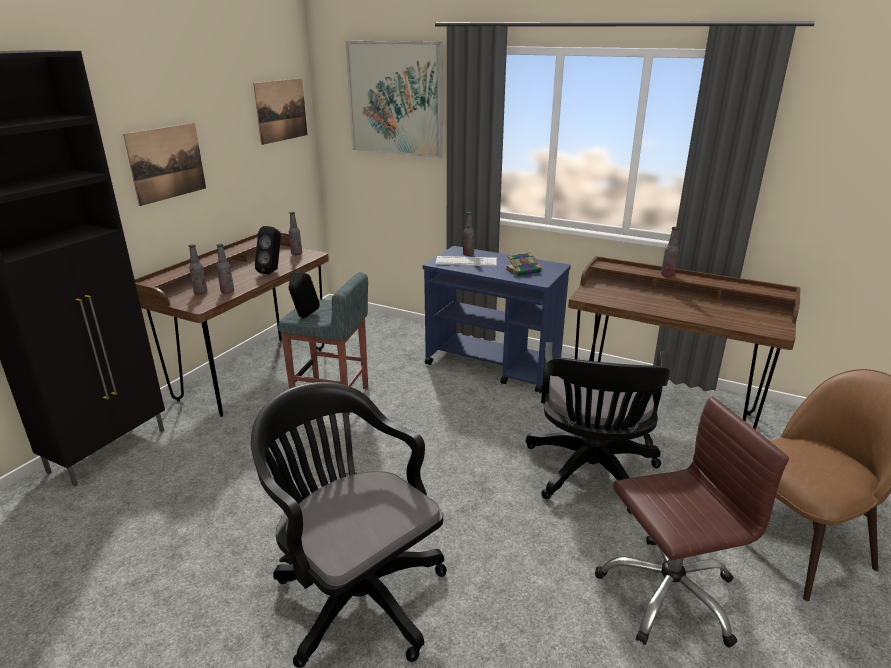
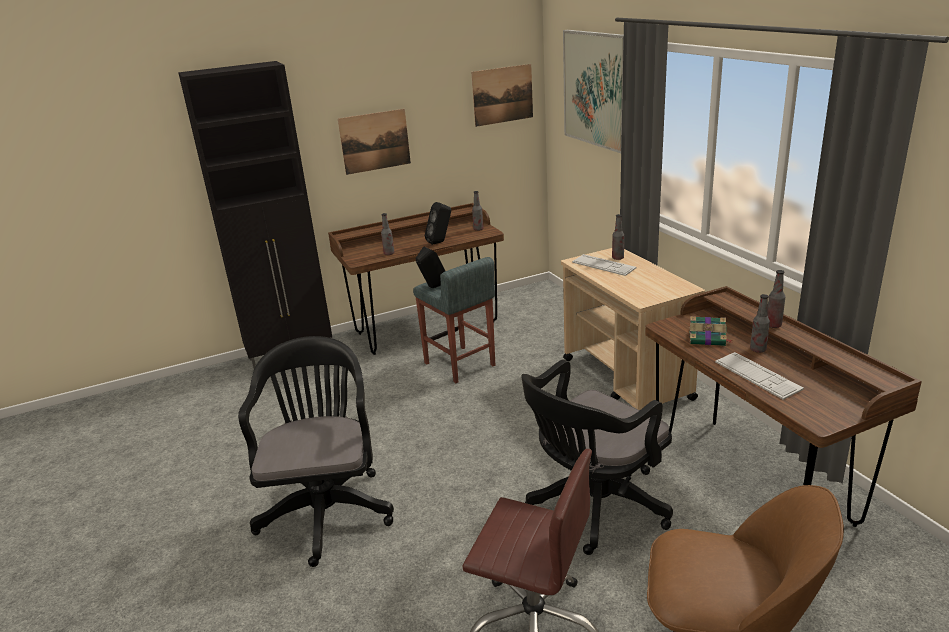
camera: 40 degrees right, 0 degrees up
(200, 292) = (372, 250): bottle -> bottle (758, 349)
(494, 365) = (627, 379): blue cart -> beige cart
(523, 271) = (644, 286): book -> book (708, 339)
(697, 313) = (757, 376): none -> keyboard

